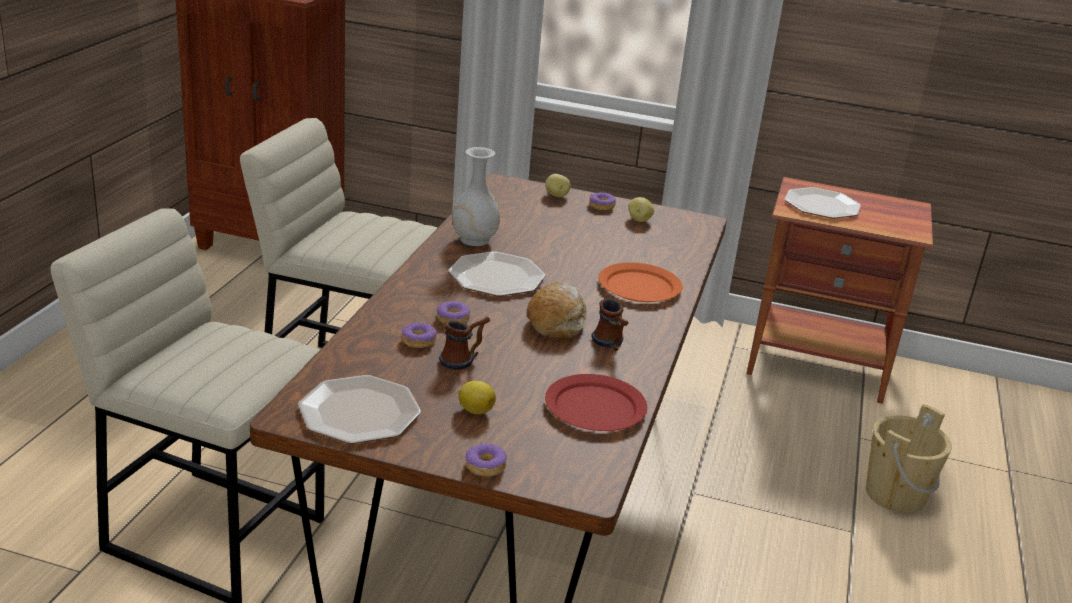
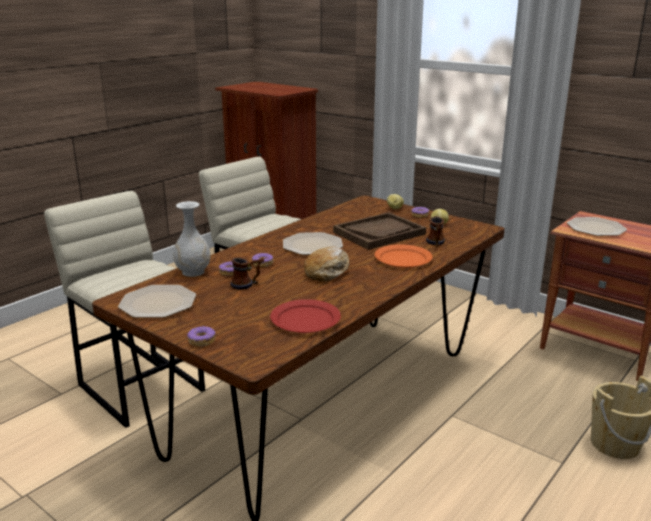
camera: 25 degrees right, 5 degrees down
(474, 239) = (318, 226): white vase -> white vase (193, 272)
(475, 410) = (226, 311): lemon -> none
(571, 244) = (379, 233): none -> brown tray
(610, 344) = (351, 287): mug -> mug (436, 243)

